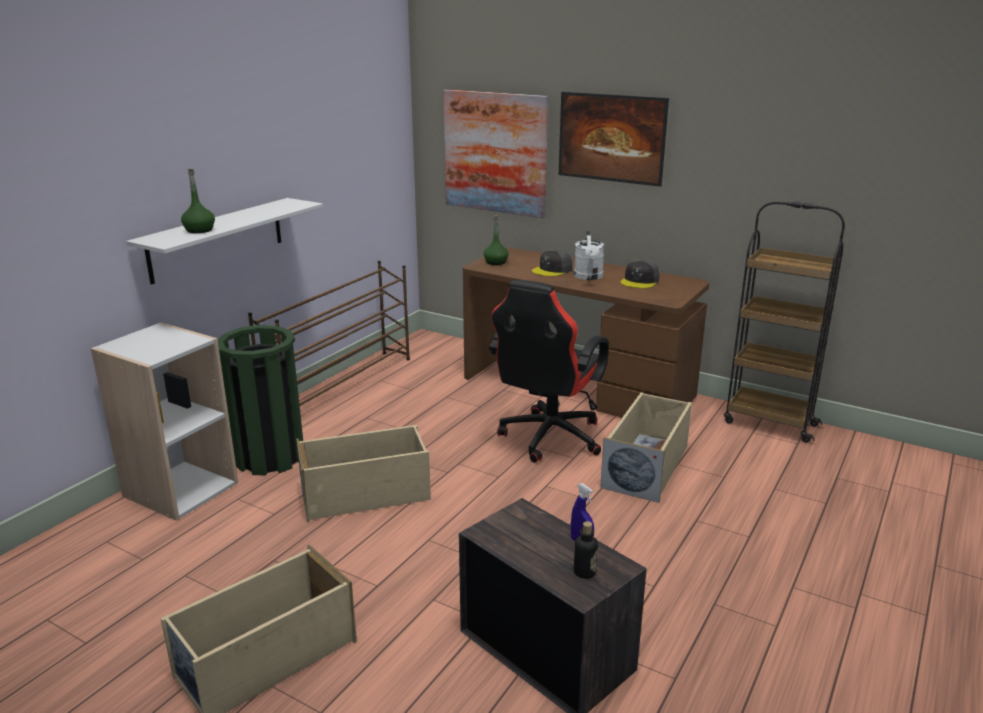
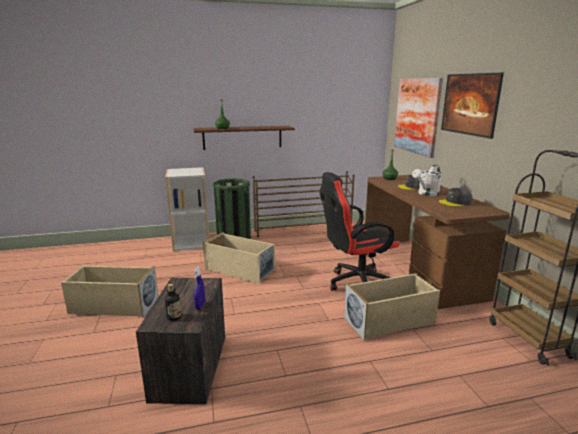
camera: 45 degrees right, 5 degrees down
(217, 239) = (242, 137): white shelf -> brown shelf

